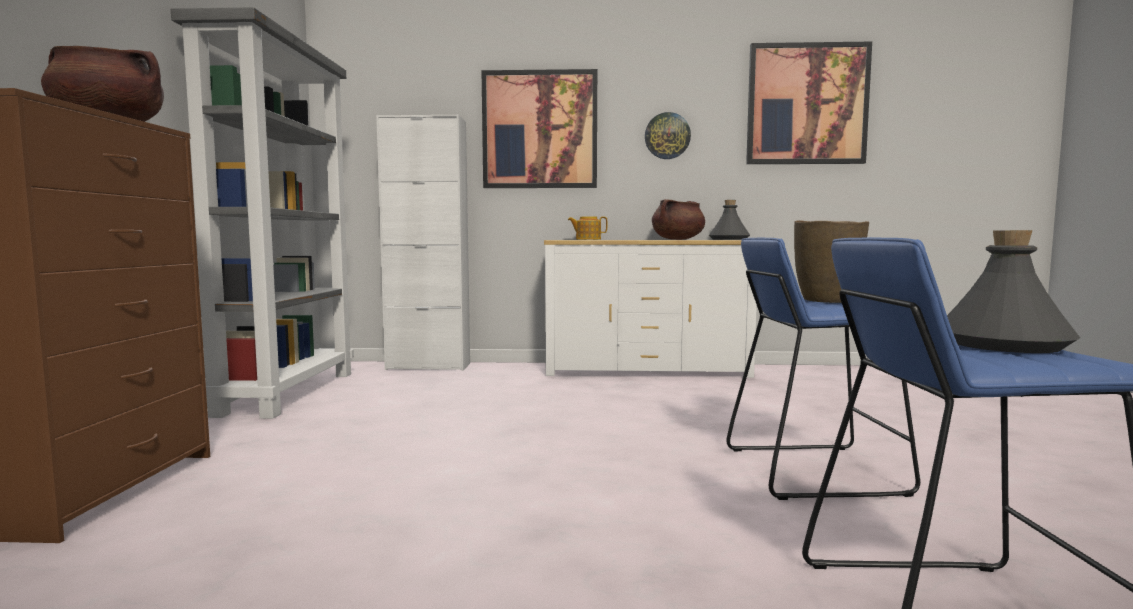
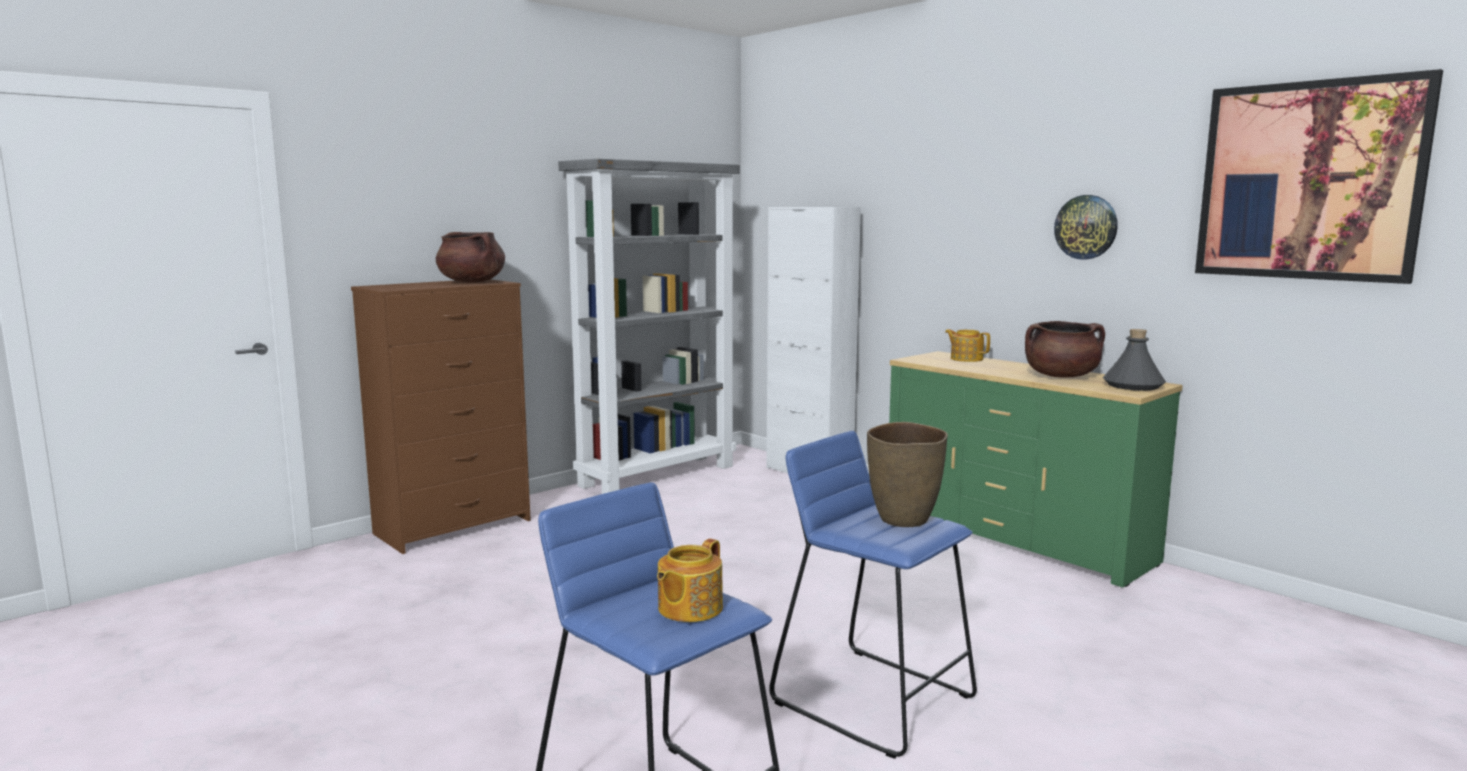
camera: 45 degrees right, 5 degrees up
(540, 130) = (936, 216): picture -> none
(646, 370) = (1015, 537): white dresser -> green dresser
(1002, 344) = (688, 608): grey bottle -> teapot

